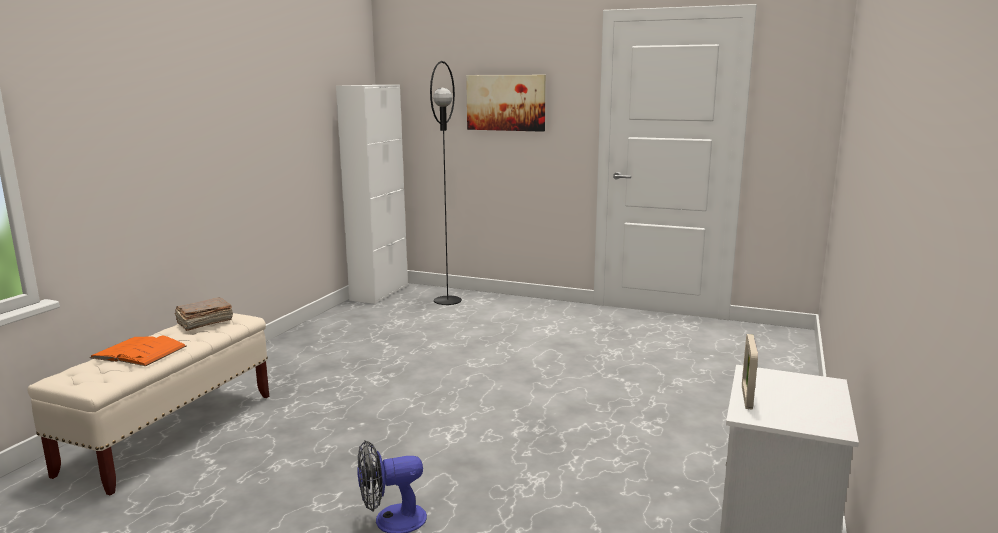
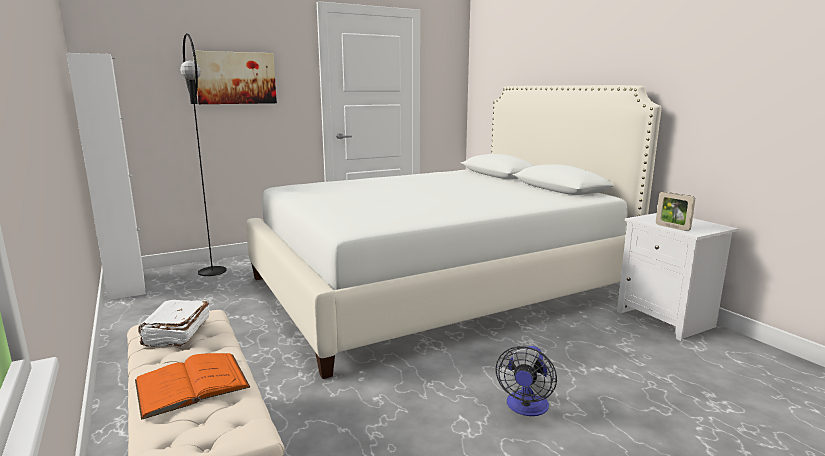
camera: 50 degrees left, 0 degrees up
(204, 323) = (176, 333): brown book -> white book
(588, 387) = (437, 286): none -> white bed

